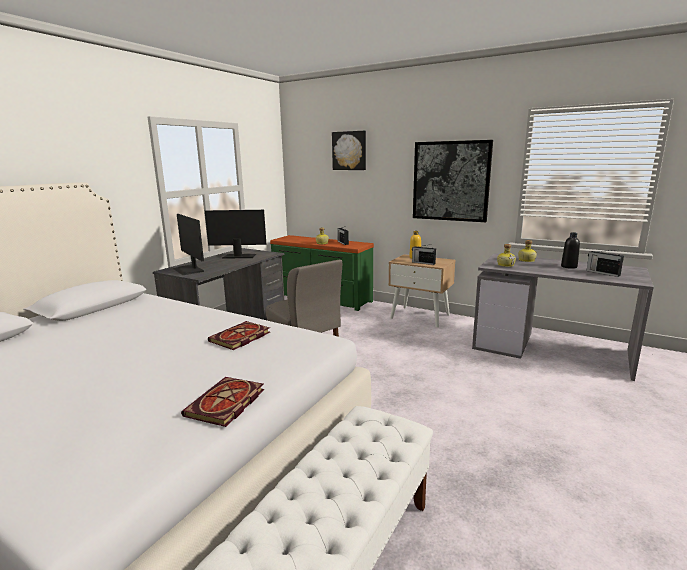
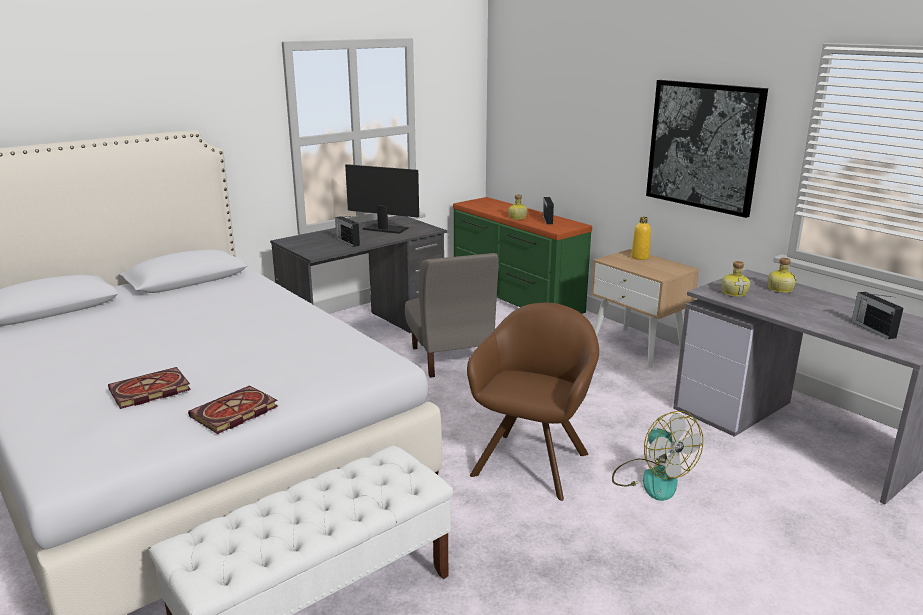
camera: 20 degrees right, 5 degrees up
(189, 270) = (311, 243): monitor -> none
(240, 338) = (302, 344): book -> book (148, 391)
(349, 151) = (571, 82): picture -> none
(415, 400) = (533, 460): none -> brown armchair
(423, 263) = (641, 268): radio -> radio (347, 242)
(499, 395) = (652, 478): none -> fan
(569, 267) = (833, 310): black bottle -> none

